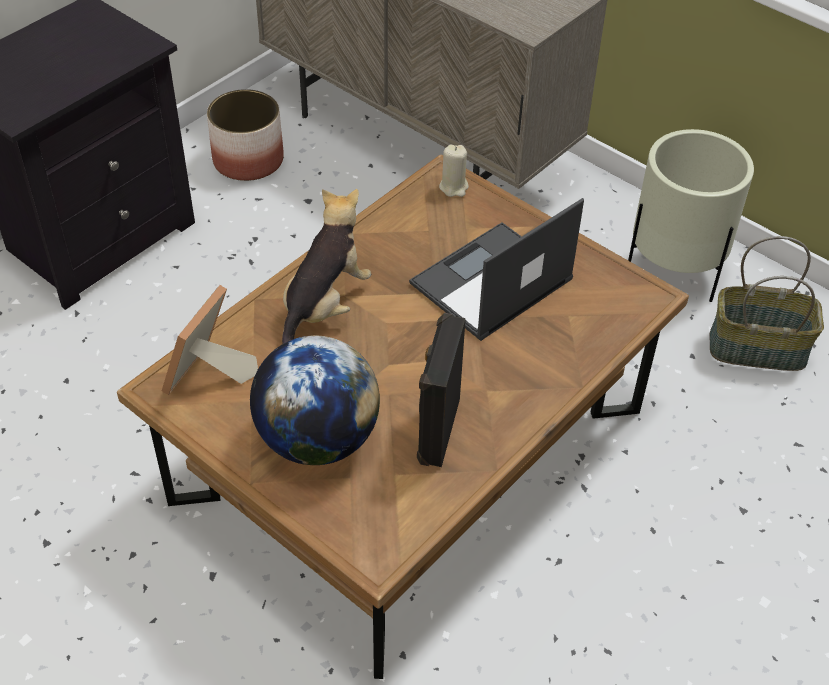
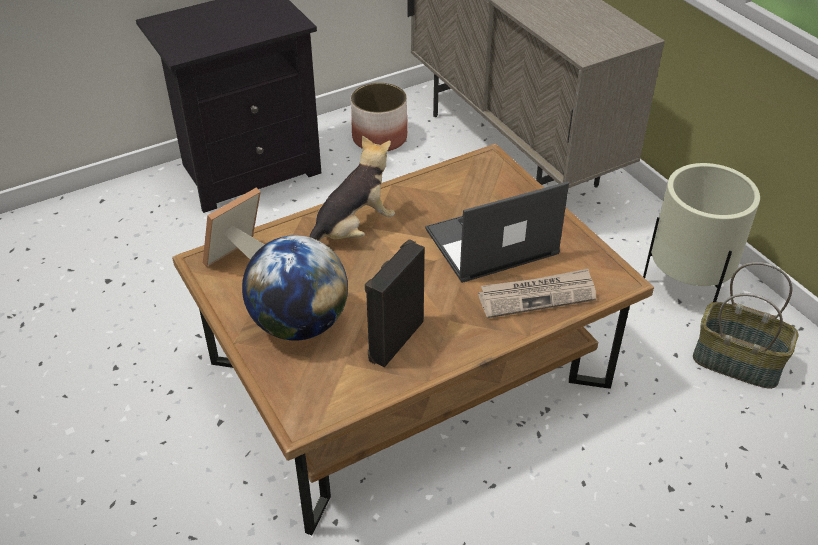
camera: 20 degrees right, 5 degrees down
(454, 187) = (494, 168): beige candle -> none
(571, 336) = (537, 295): none -> newspaper

